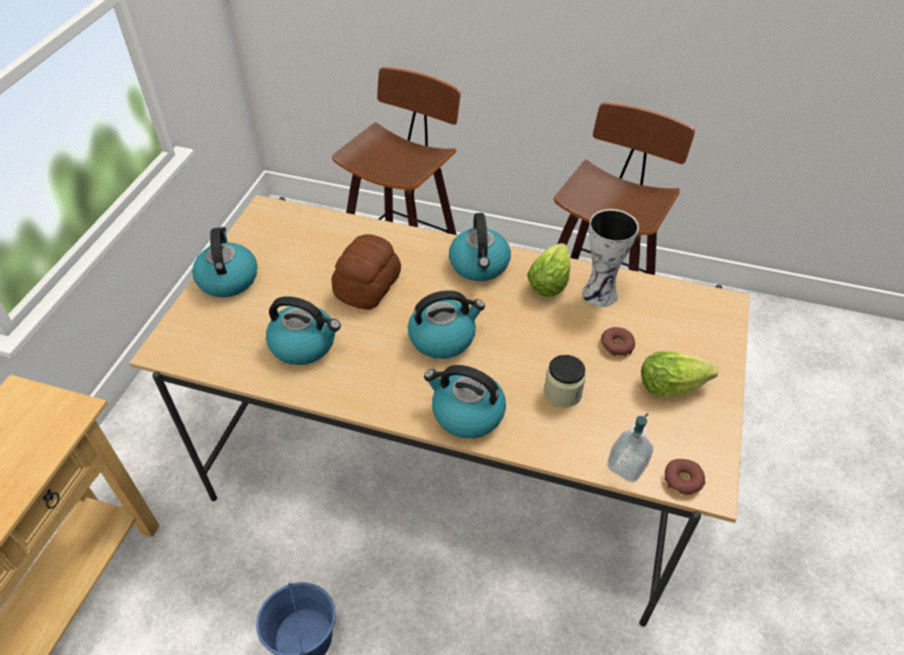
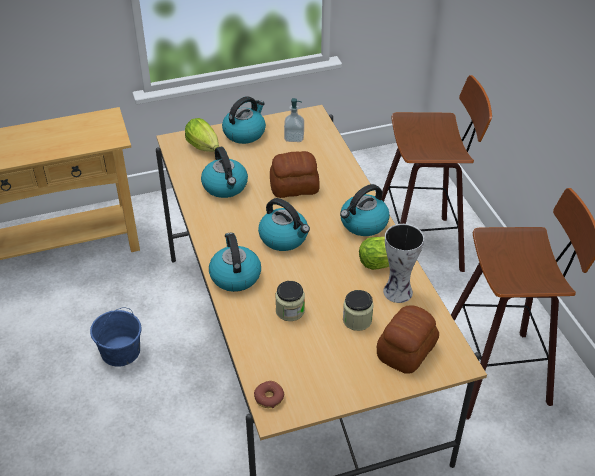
camera: 55 degrees right, 5 degrees down
(616, 345) = (357, 320): donut -> jar
(626, 466) = (257, 365): soap dispenser -> soap dispenser (294, 137)
(674, 386) = (348, 364): lettuce -> lettuce (205, 148)
(684, 332) = (405, 350): none -> bread

